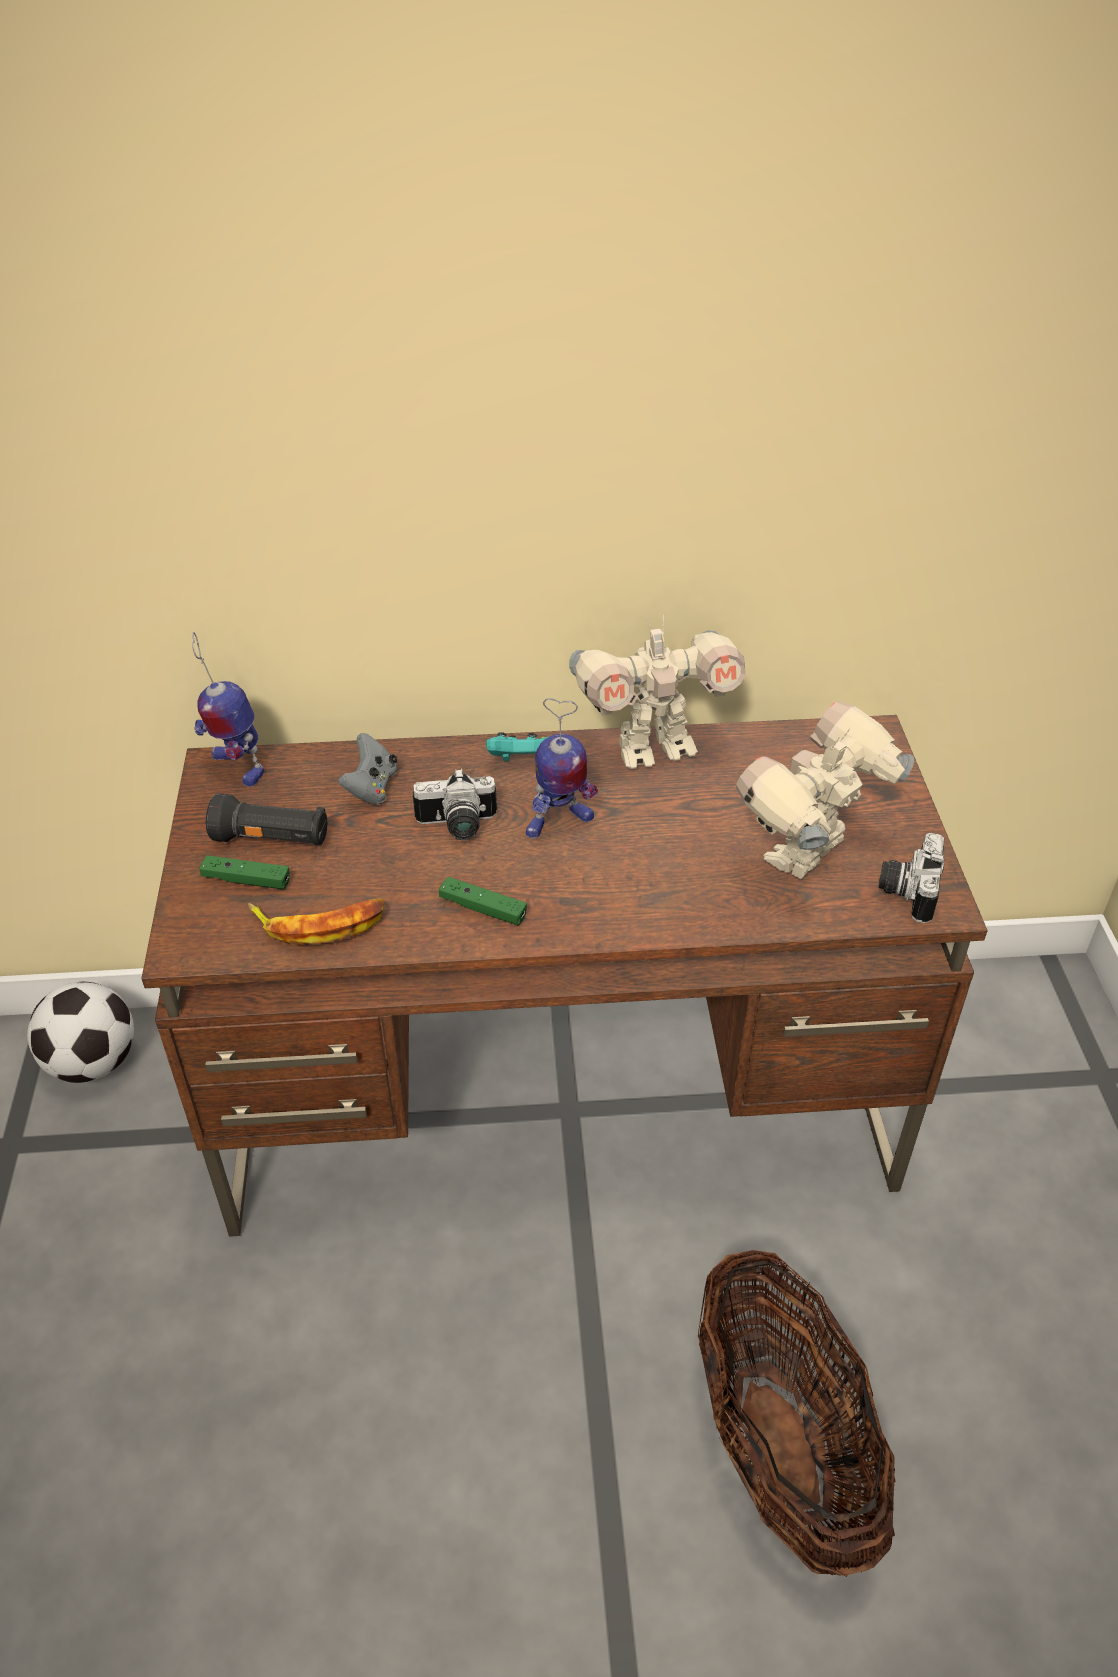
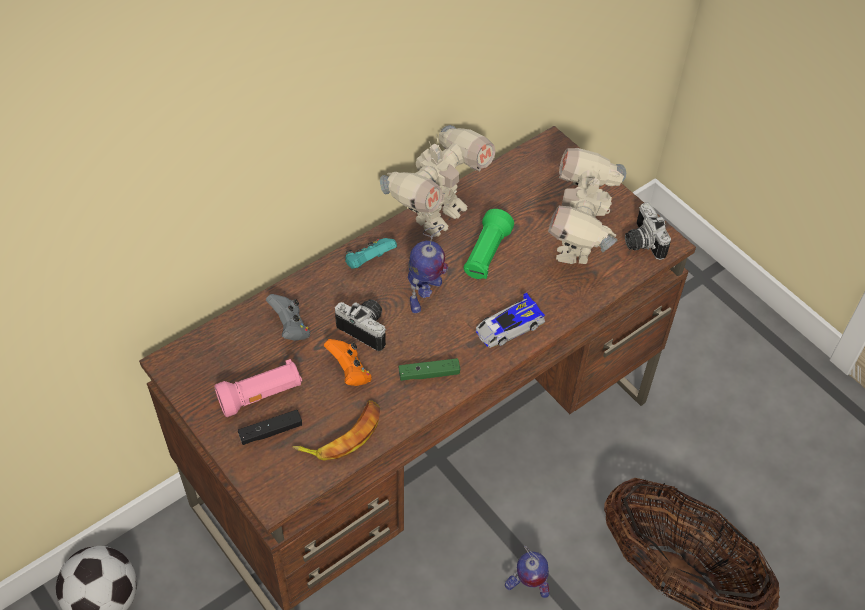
camera: 35 degrees left, 10 degrees up
(237, 767) = (188, 357): toy robot -> toy robot (526, 587)
(246, 880) = (271, 431): green game controller -> black game controller
(272, 839) = (261, 396): black flashlight -> pink flashlight
(392, 862) = (350, 372): none -> orange game controller
(457, 826) = (367, 327): camera -> camera turned 105 degrees counterclockwise
(632, 904) = (508, 327): none -> toy car
(675, 814) = (486, 255): none -> green flashlight

